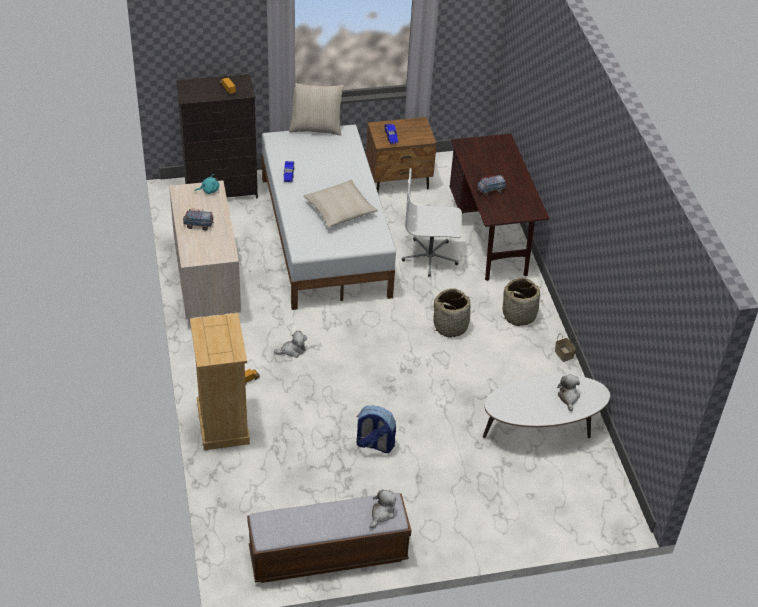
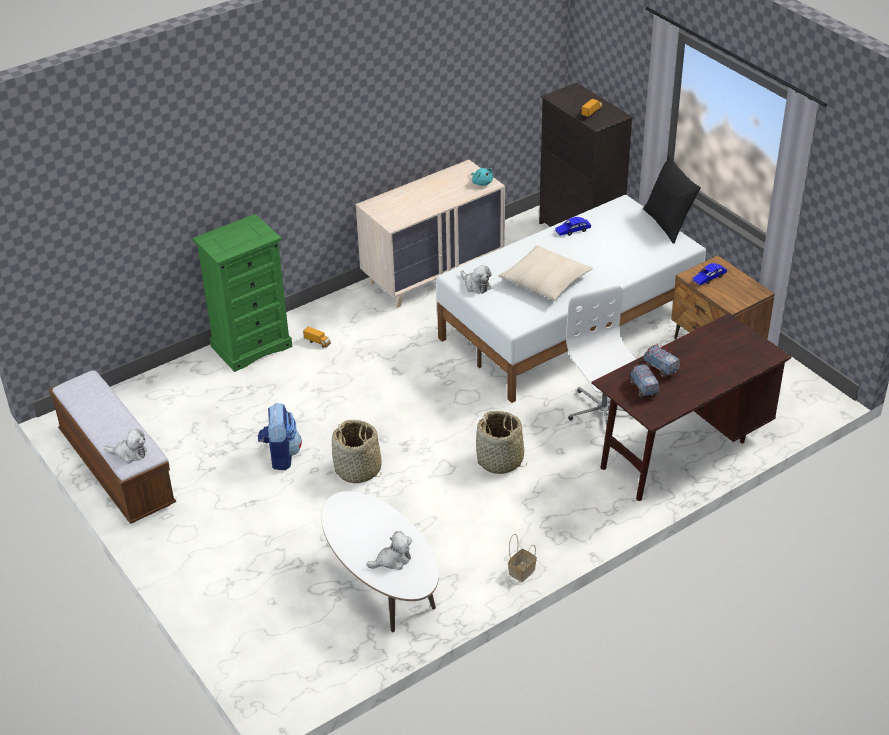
camera: 70 degrees right, 5 degrees down
(198, 225) = (424, 193): toy truck -> toy truck (643, 388)
(222, 423) = (251, 346): beige dresser -> green dresser
(292, 350) = (379, 357): plush toy -> plush toy (476, 285)
(316, 128) = (668, 224): beige pillow -> black pillow
(519, 314) = (562, 513): basket -> basket (358, 470)

